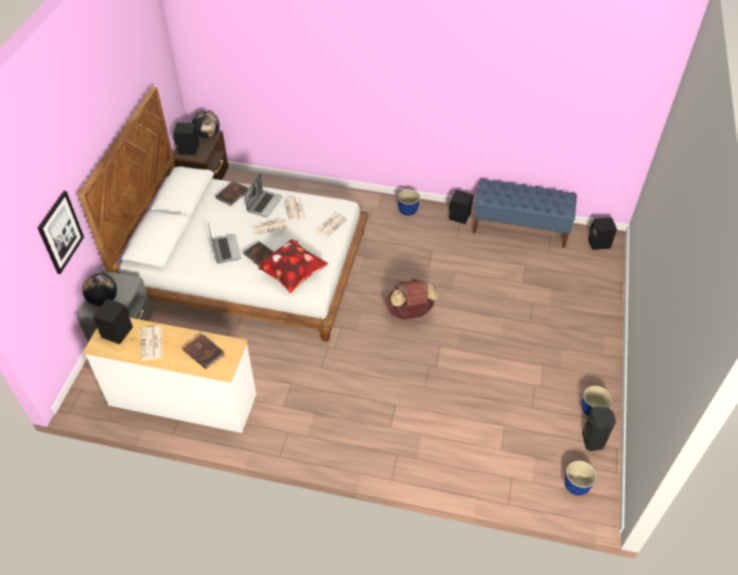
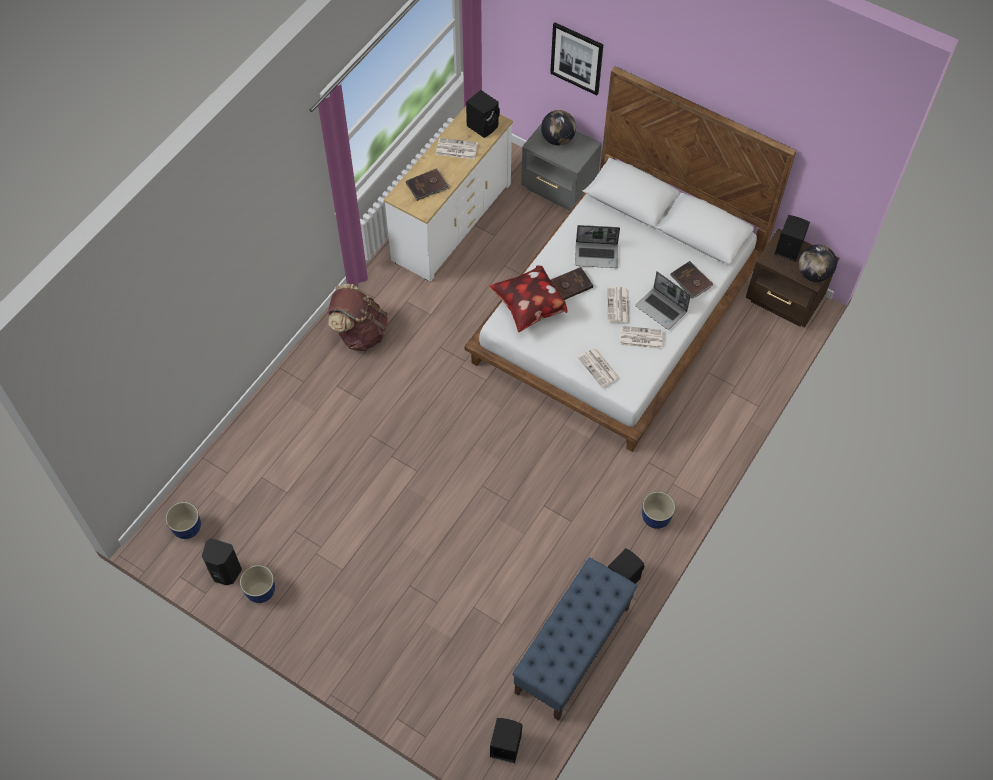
camera: 110 degrees right, 10 degrees up
(409, 312) = (478, 457): brown backpack -> brown backpack (360, 333)

